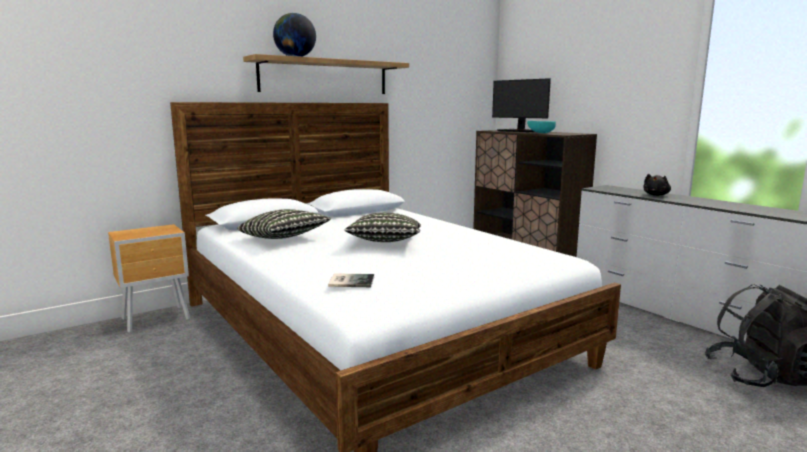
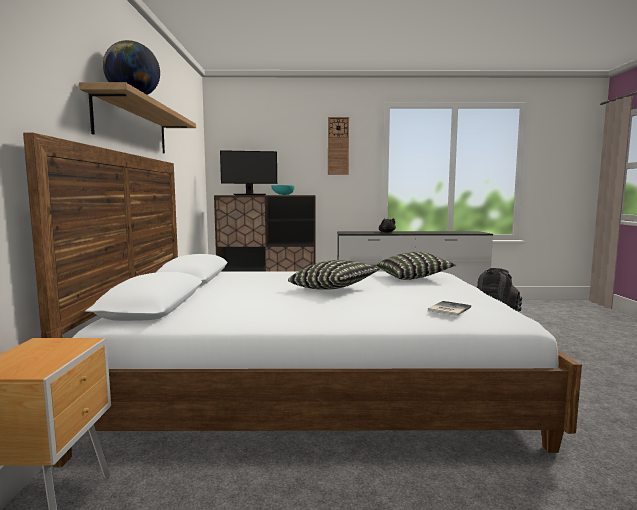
camera: 55 degrees left, 5 degrees down
(284, 238) = (249, 308): pillow -> pillow (413, 277)
(631, 65) = (338, 146): none -> wall clock

